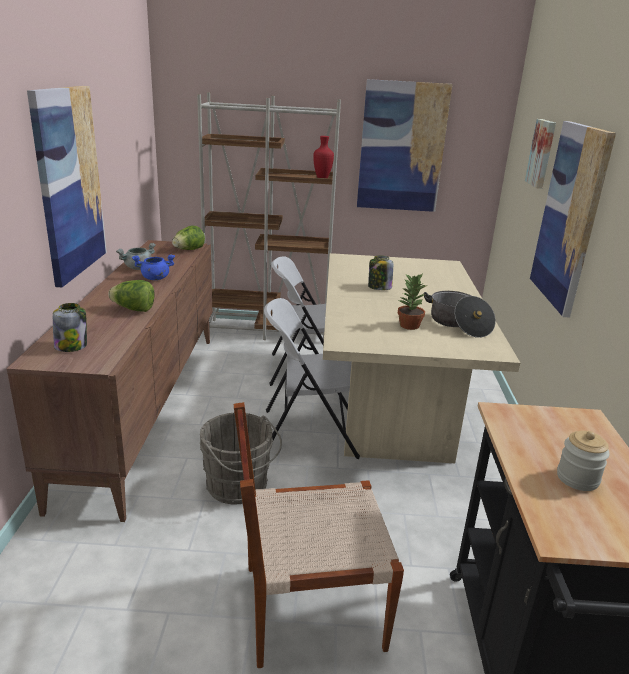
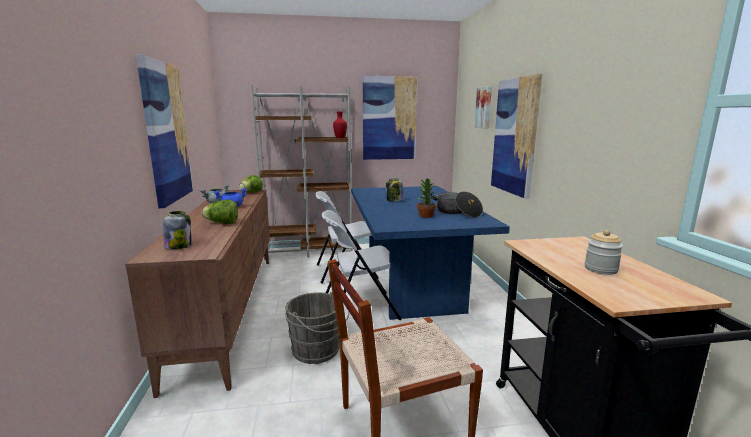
camera: 10 degrees left, 10 degrees down
(390, 406) = (411, 285): beige dining table -> blue dining table

